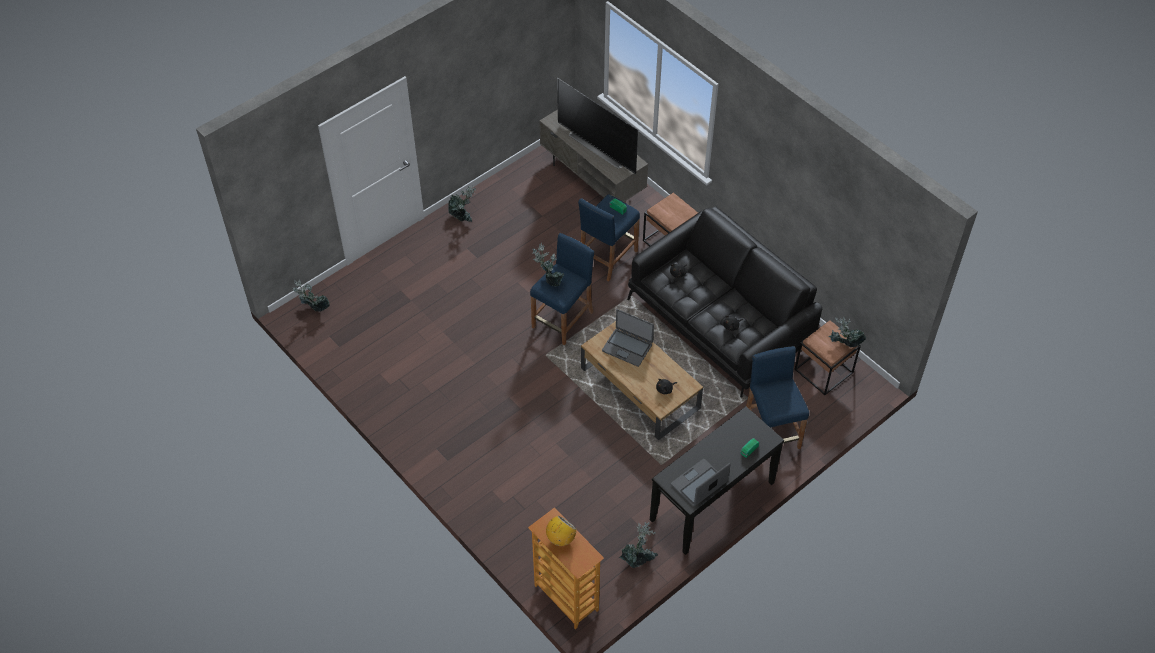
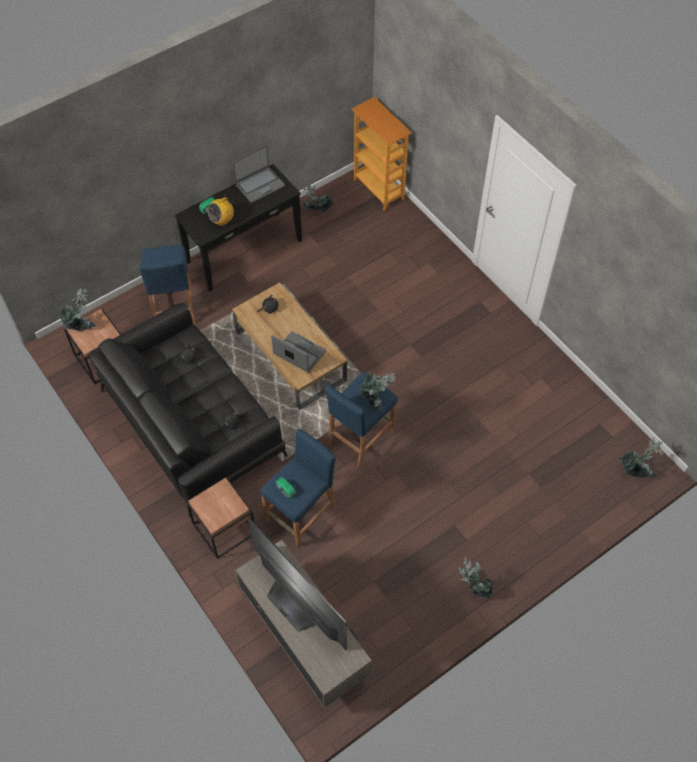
camera: 175 degrees left, 5 degrees up
(561, 539) = (385, 122): radio -> radio (222, 220)

